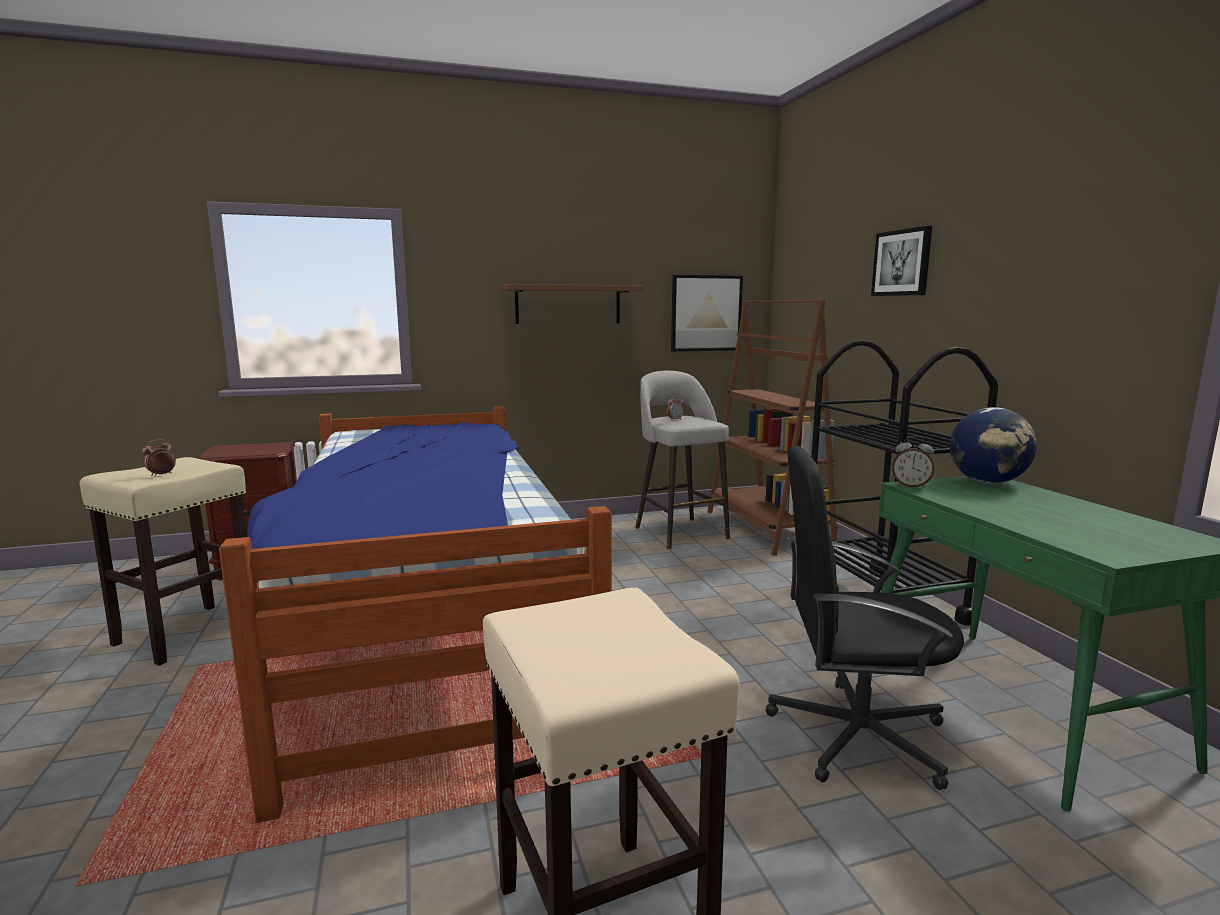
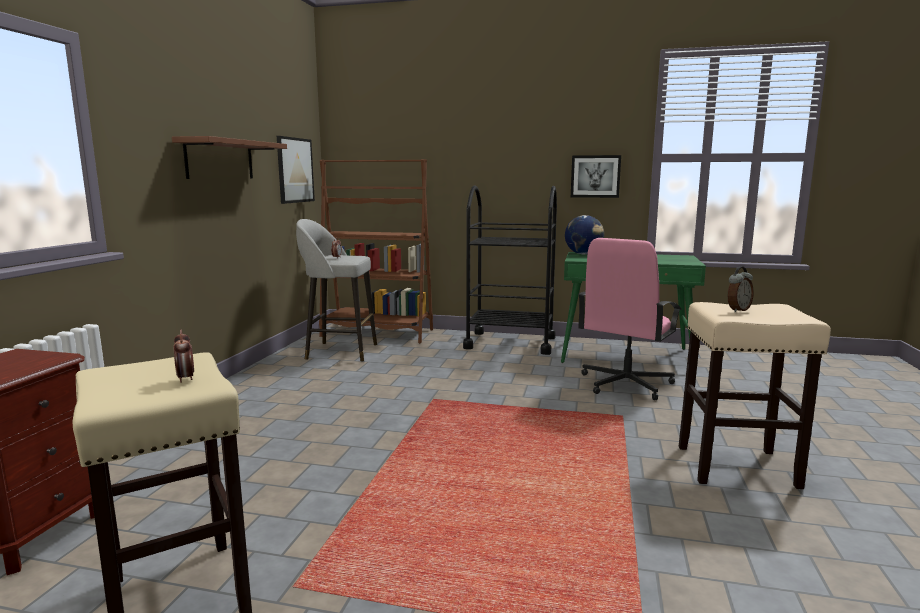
camera: 60 degrees left, 0 degrees up
(427, 623) = (361, 458): bed -> none
(855, 734) = (625, 384): black office chair -> pink office chair
(902, 263) = (467, 137): picture -> picture (595, 176)
(911, 486) = (577, 260): alarm clock -> alarm clock (737, 310)

